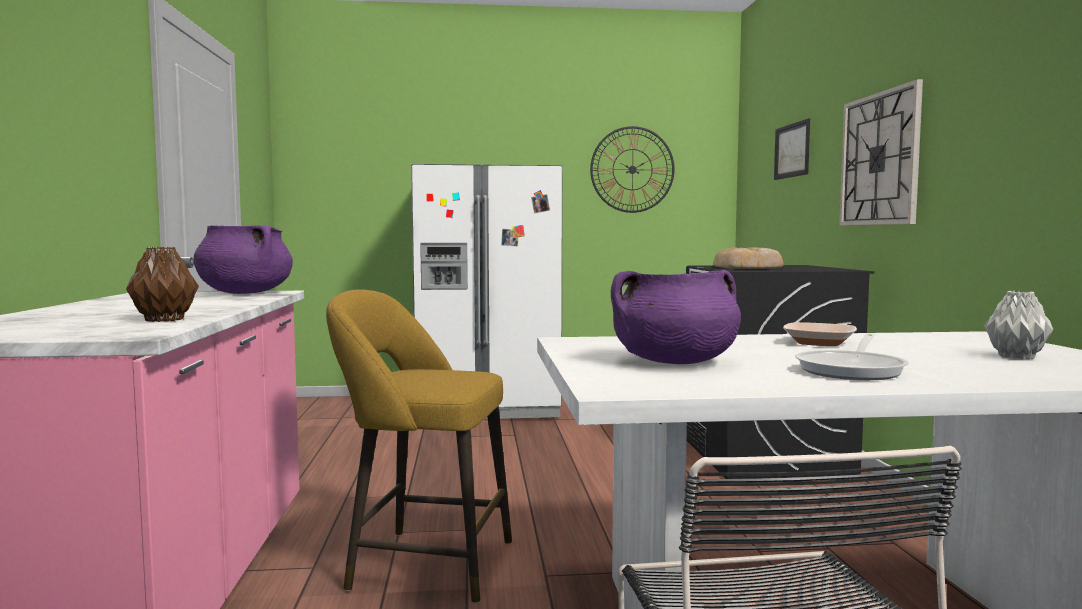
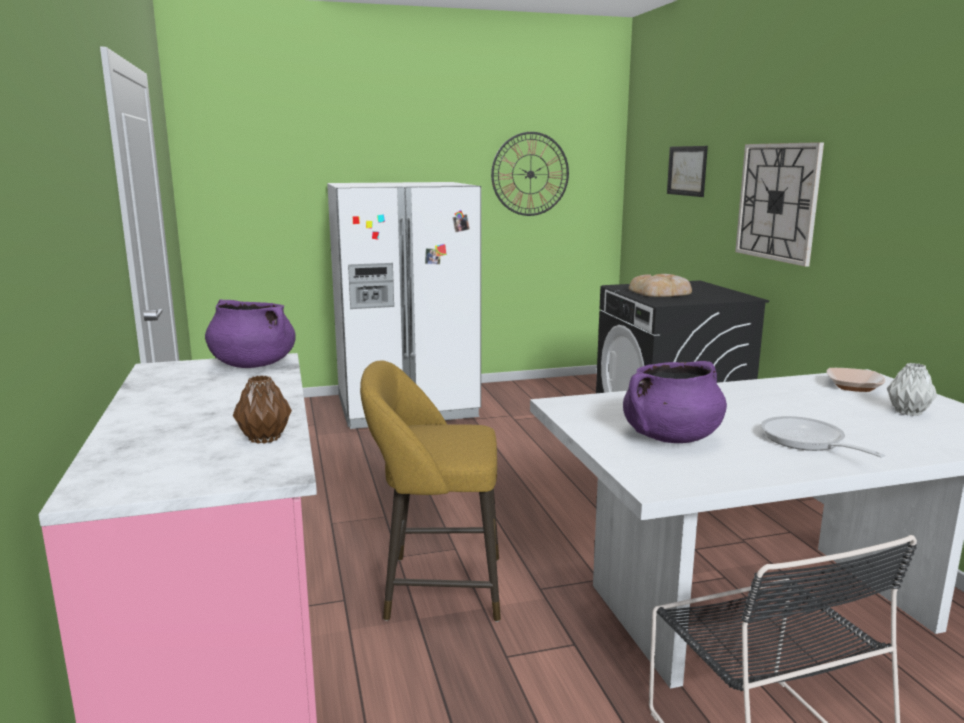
camera: 10 degrees left, 10 degrees up
(819, 343) = (758, 397): bowl -> bowl (853, 387)
(853, 370) = (807, 442): frying pan -> frying pan turned 135 degrees clockwise

